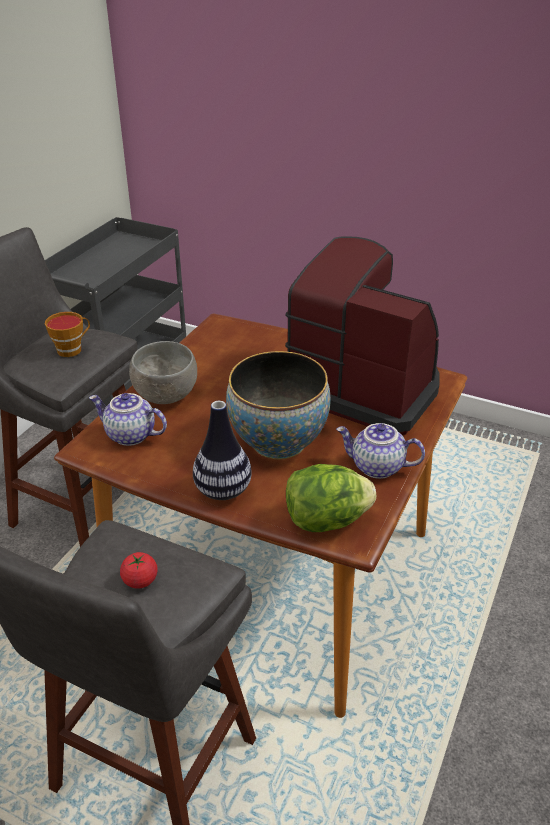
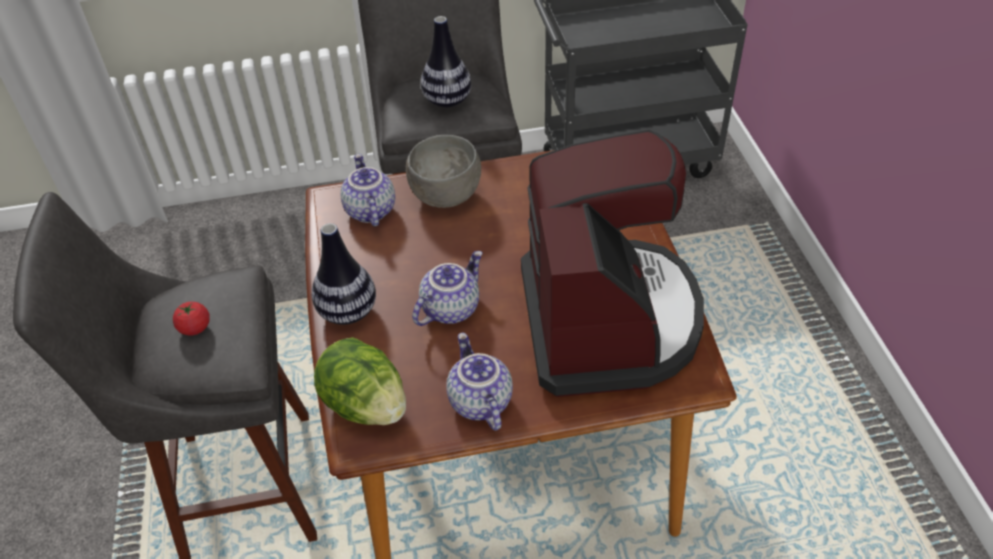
camera: 55 degrees right, 10 degrees up
(72, 349) = (447, 101): cup -> vase
(278, 442) = (450, 308): bowl -> teapot

